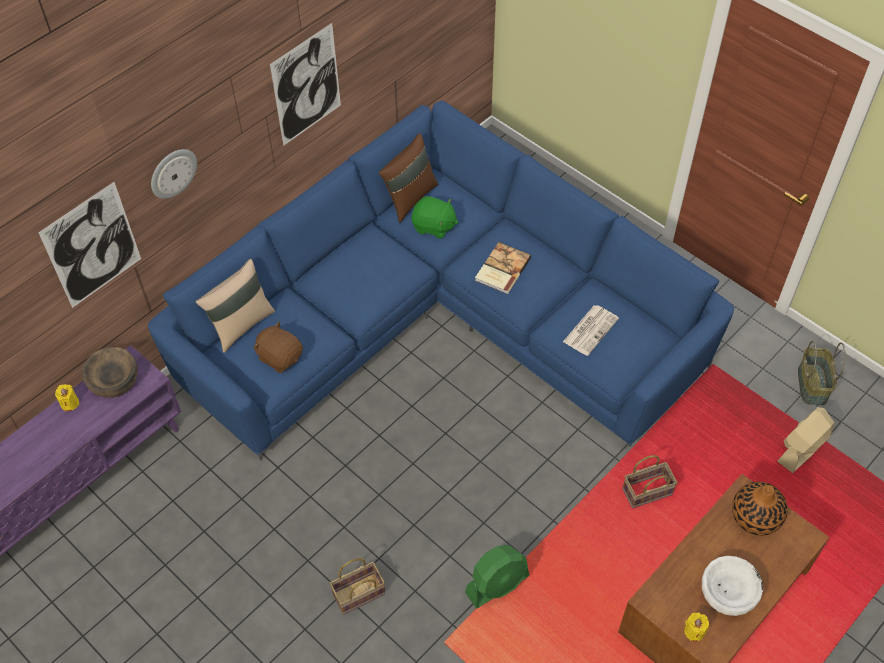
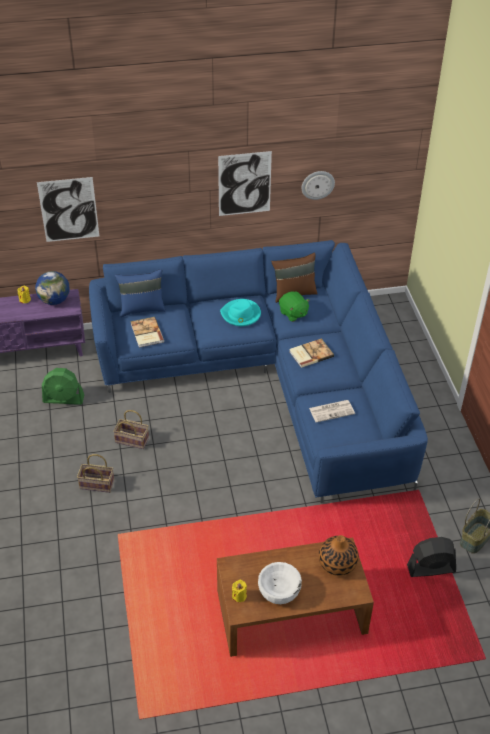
camera: 35 degrees right, 10 degrees down
(114, 381) = (54, 300): brown bowl -> globe
(172, 173) = (133, 192): wall clock -> wall clock (317, 184)
(241, 325) = (142, 309): beige pillow -> blue pillow
(280, 357) = (146, 333): brown plush toy -> book
(374, 263) = (241, 314): none -> turquoise hat
(497, 584) = (173, 525): green fan -> green fan (63, 399)
(647, 490) = (308, 532): basket -> basket (133, 440)
(801, 449) = (431, 568): beige fan -> black fan

